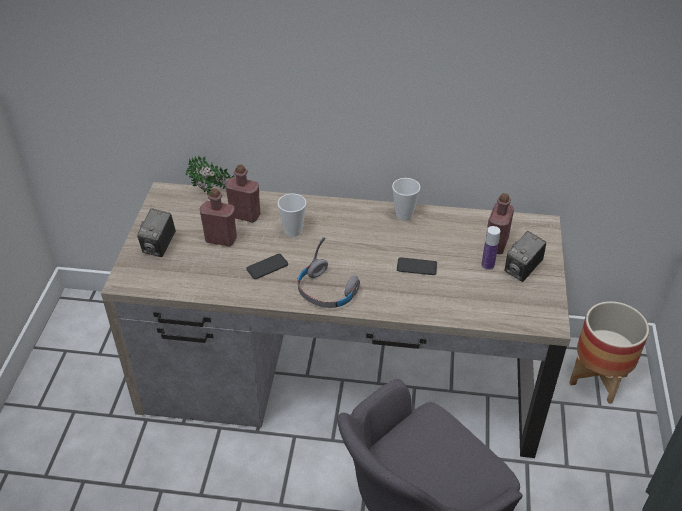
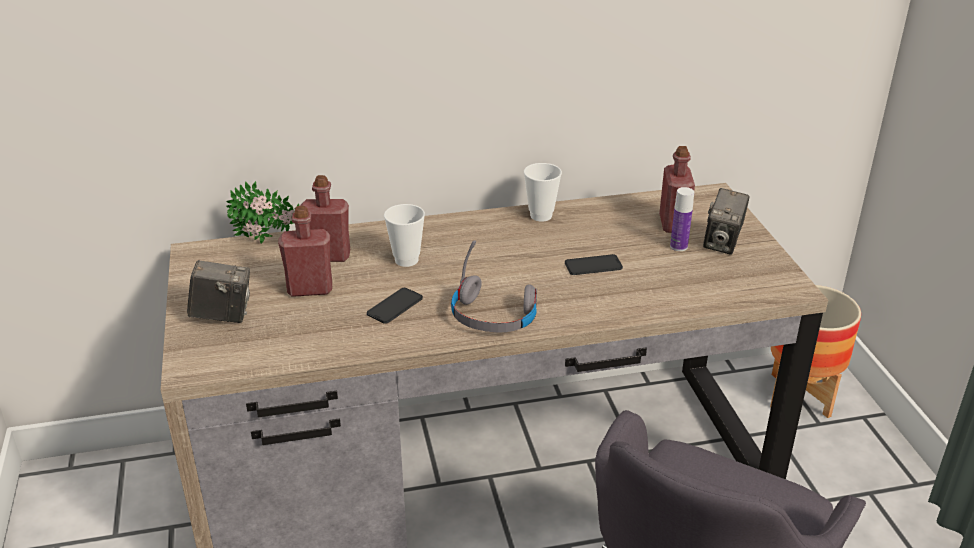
camera: 20 degrees left, 10 degrees down
(159, 246) = (223, 315): camera -> camera turned 90 degrees counterclockwise

